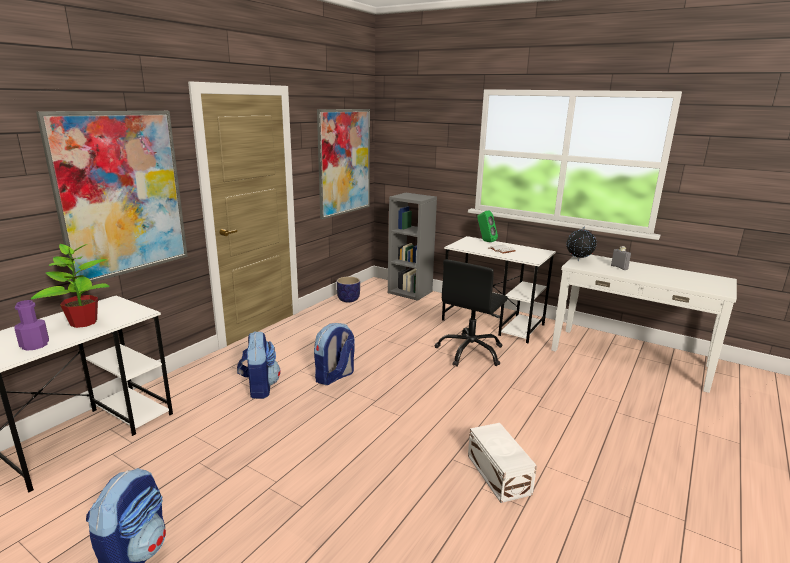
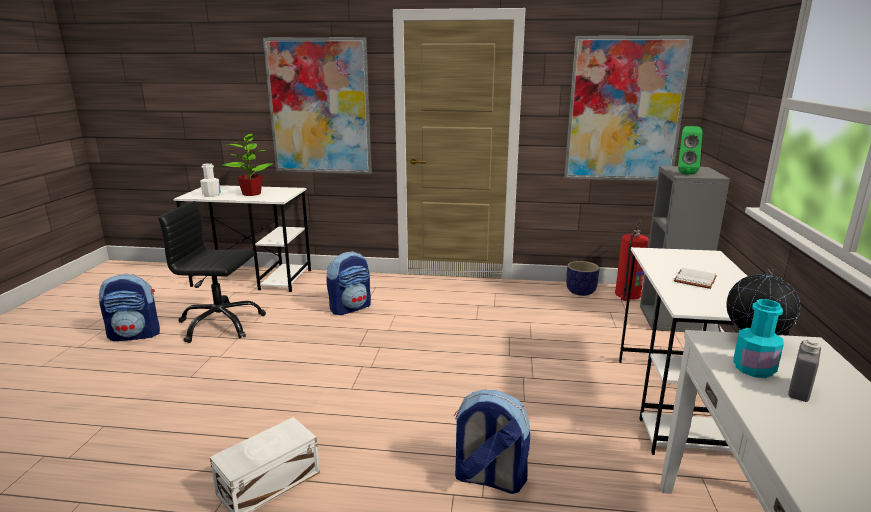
camera: 65 degrees right, 0 degrees up
(35, 345) = (211, 195): purple bottle -> white bottle
(334, 377) = (398, 333): backpack -> backpack (488, 479)
(369, 290) = (627, 294): none -> fire extinguisher
(470, 352) = (551, 403): black office chair -> black office chair (220, 324)
(485, 241) = (720, 264): green speaker -> green speaker (685, 173)
(601, 267) = (753, 368): none -> turquoise bottle

